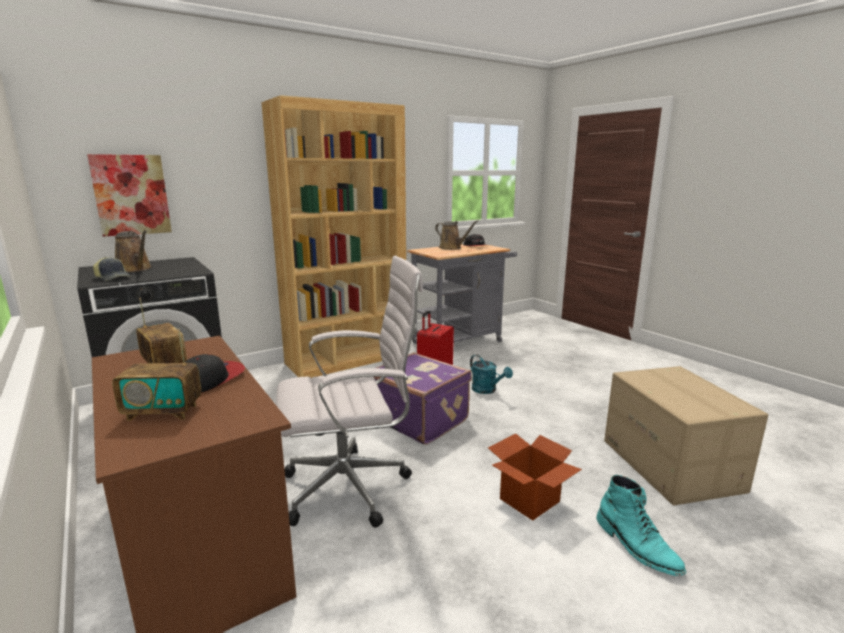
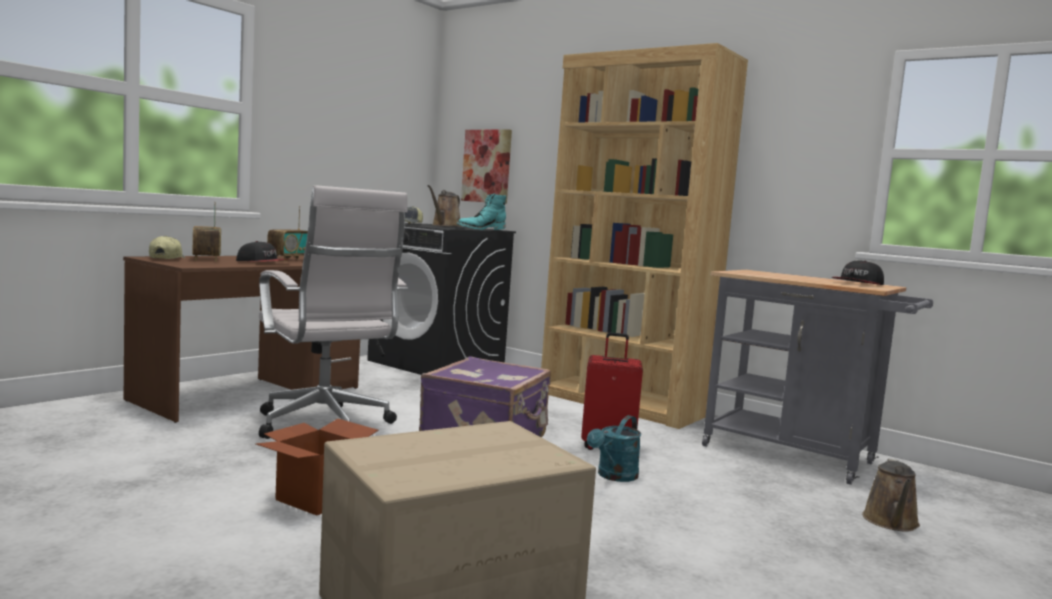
camera: 70 degrees right, 10 degrees down
(154, 439) = (166, 258): none -> cap
(452, 248) = (807, 277): brown watering can -> brown watering can (891, 523)
(637, 546) = (222, 556): turquoise boot -> turquoise boot (480, 229)

